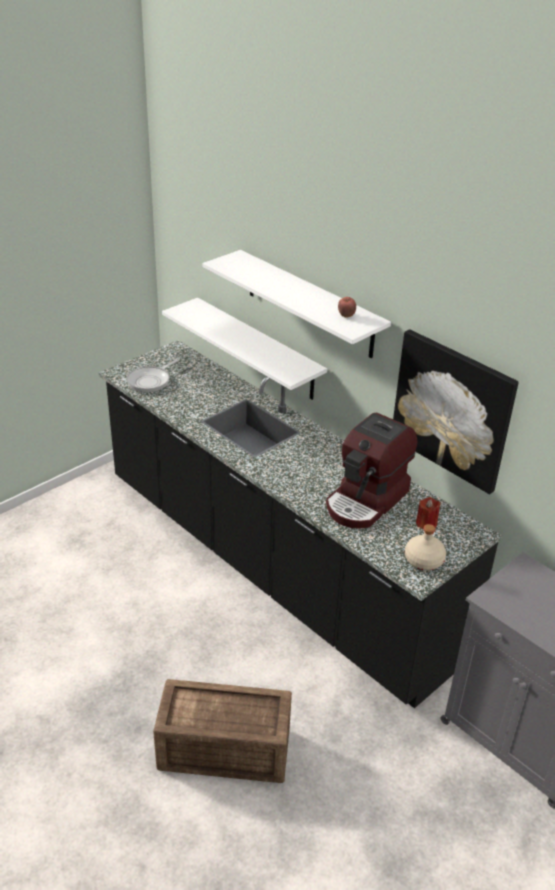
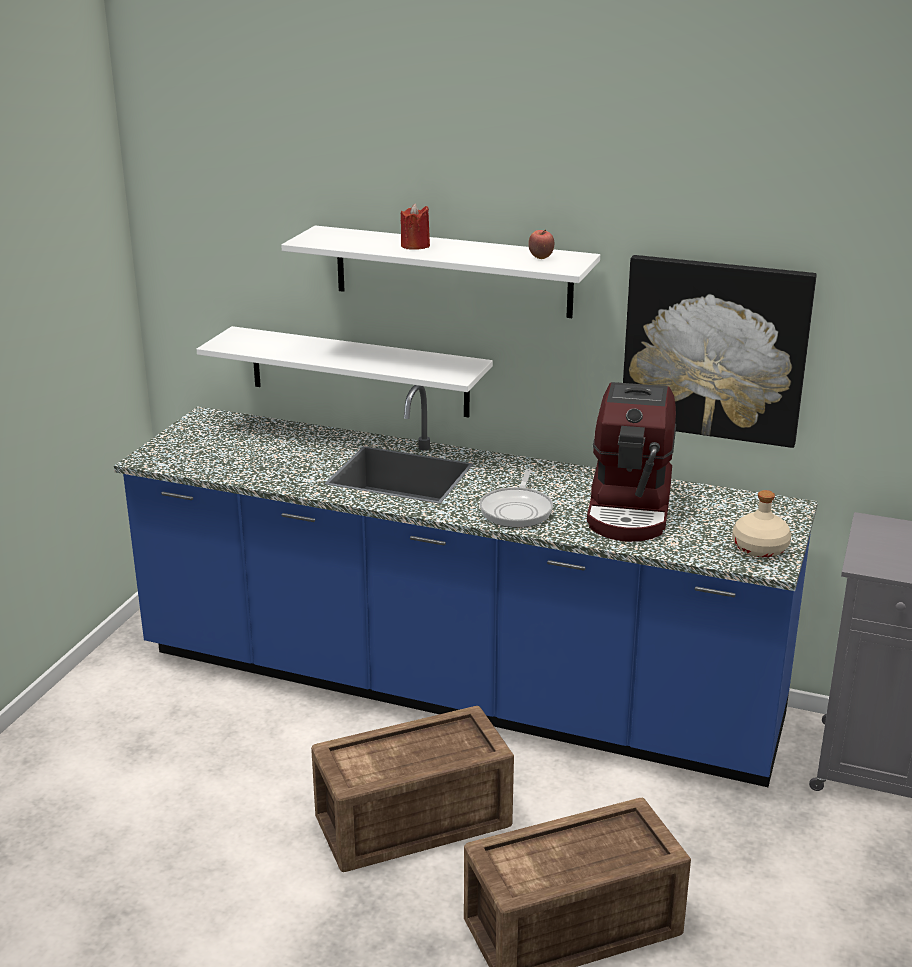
camera: 25 degrees left, 10 degrees down
(150, 381) = (205, 457): frying pan -> frying pan (517, 510)
(187, 646) = (417, 822): none -> crate
(273, 566) = (456, 690): black counter -> blue counter
(426, 523) = (723, 513): red candle -> red candle (415, 246)

